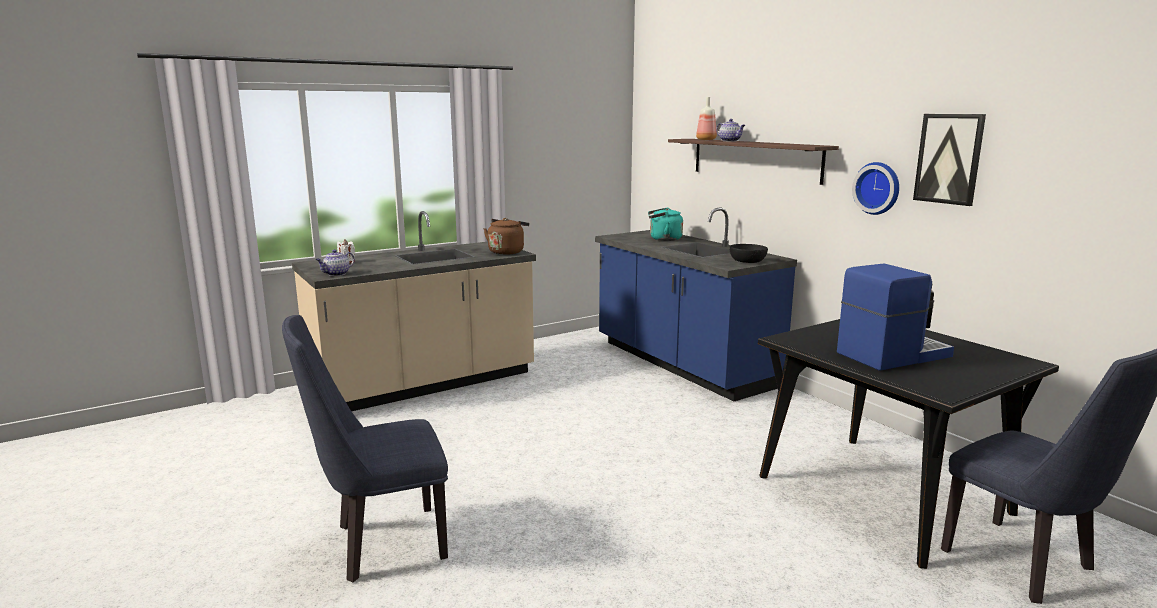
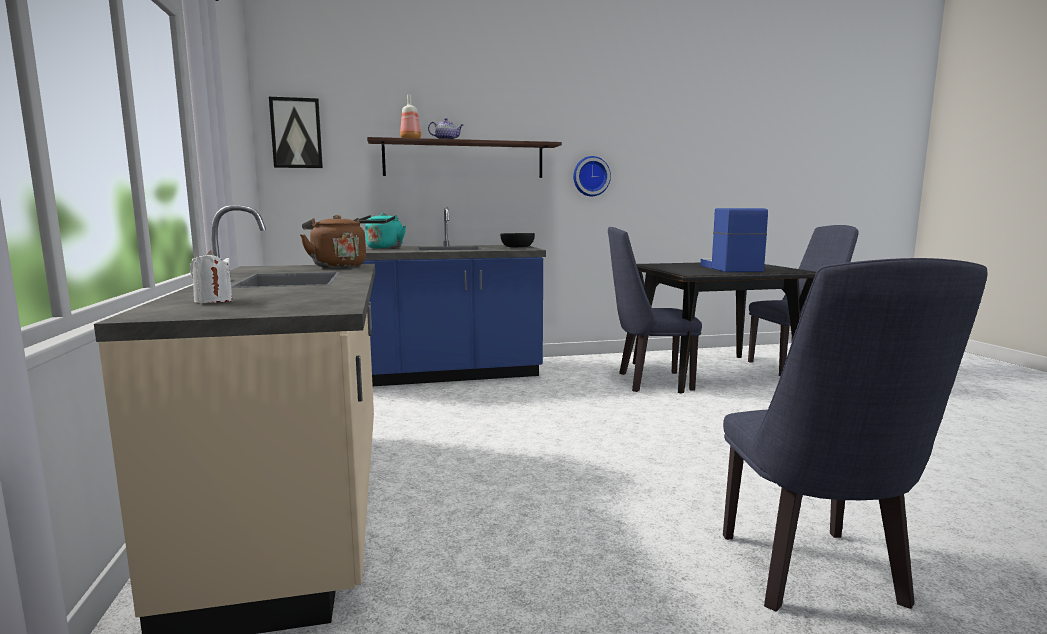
camera: 70 degrees left, 5 degrees down
(336, 274) = (323, 305): teapot -> none
(783, 455) = (648, 381): none -> blue chair
(949, 158) = (639, 152): picture -> picture (296, 133)

